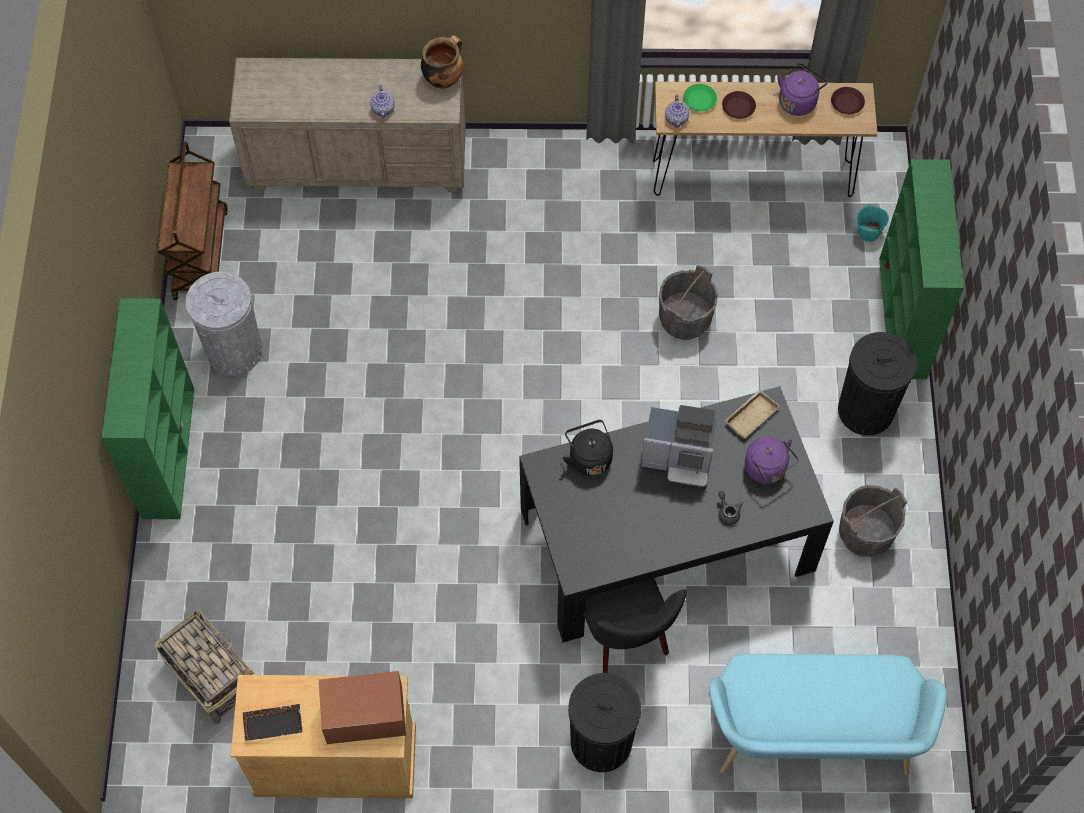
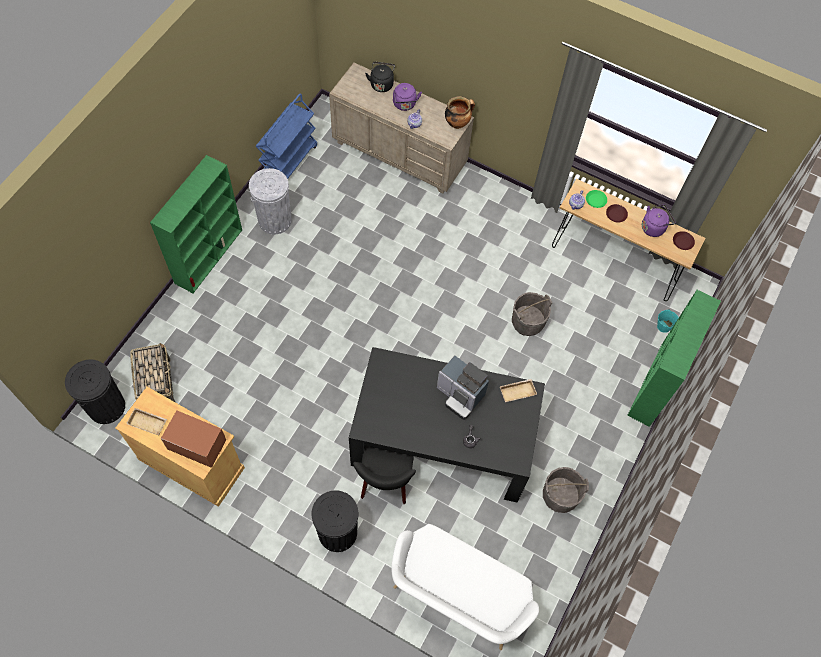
camera: 25 degrees right, 0 degrees up
(200, 253) = (289, 161): brown cart -> blue cart
(274, 722) = (148, 422): black tray -> beige tray
(589, 457) = (410, 367): black kettle -> black kettle (381, 84)
(767, 469) = (508, 427): purple kettle -> purple kettle (405, 105)
(811, 740) = (456, 598): turquoise bench -> white bench
(865, 410) = (602, 426): black trash can -> black trash can (106, 406)

